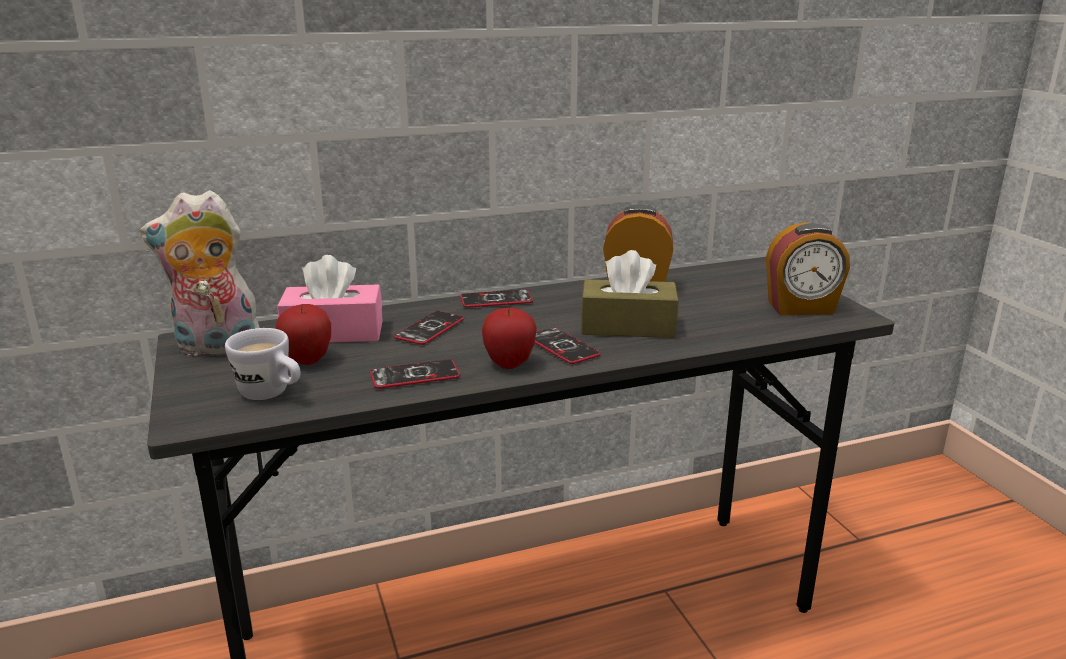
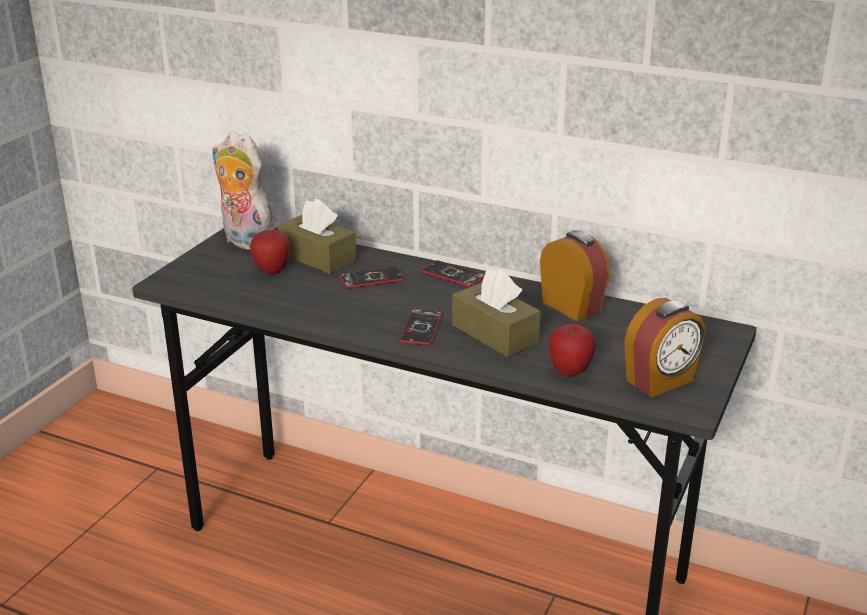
camera: 45 degrees right, 5 degrees up
(272, 395) = (221, 284): white mug -> none
(333, 332) = (317, 257): pink tissue box -> brown tissue box
(415, 376) = (305, 307): phone -> none
(509, 364) = (367, 324): apple -> apple (570, 371)
(801, 308) = (660, 381): alarm clock -> alarm clock turned 75 degrees counterclockwise

